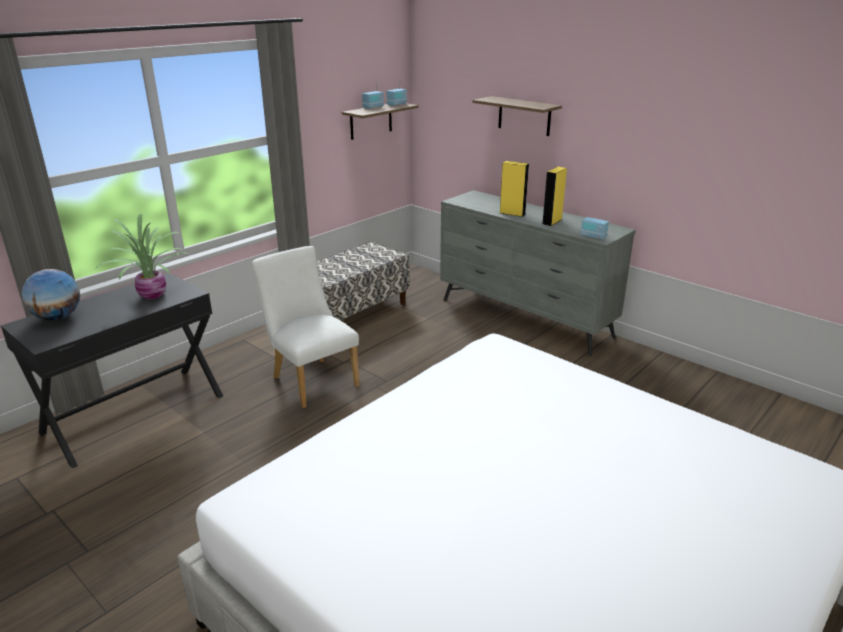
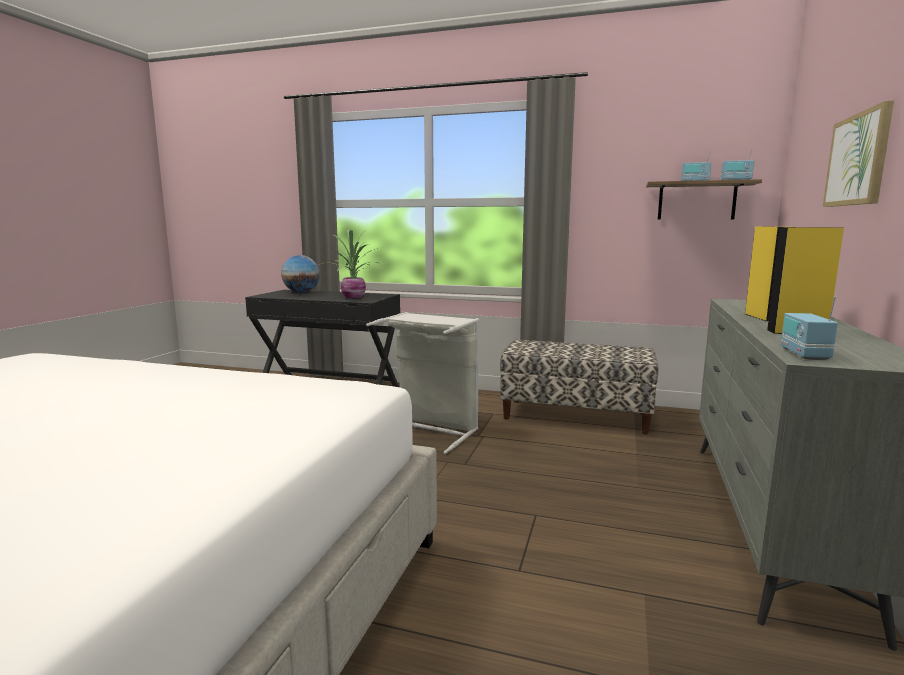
camera: 65 degrees right, 15 degrees down
(311, 379) = (430, 430): white chair -> grey laundry basket
(524, 116) = (858, 160): shelf -> picture

